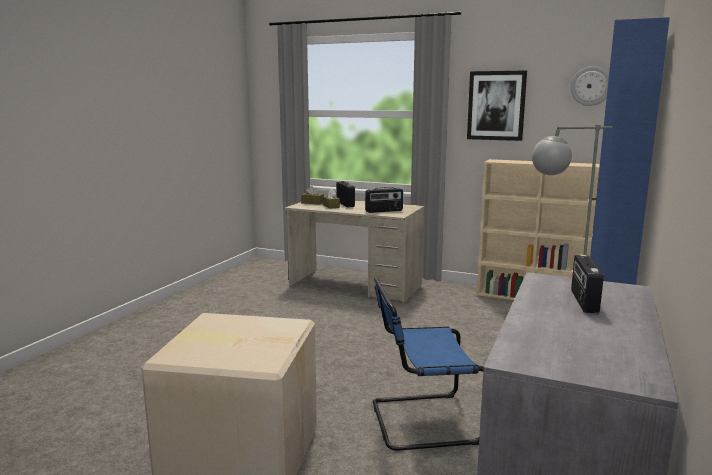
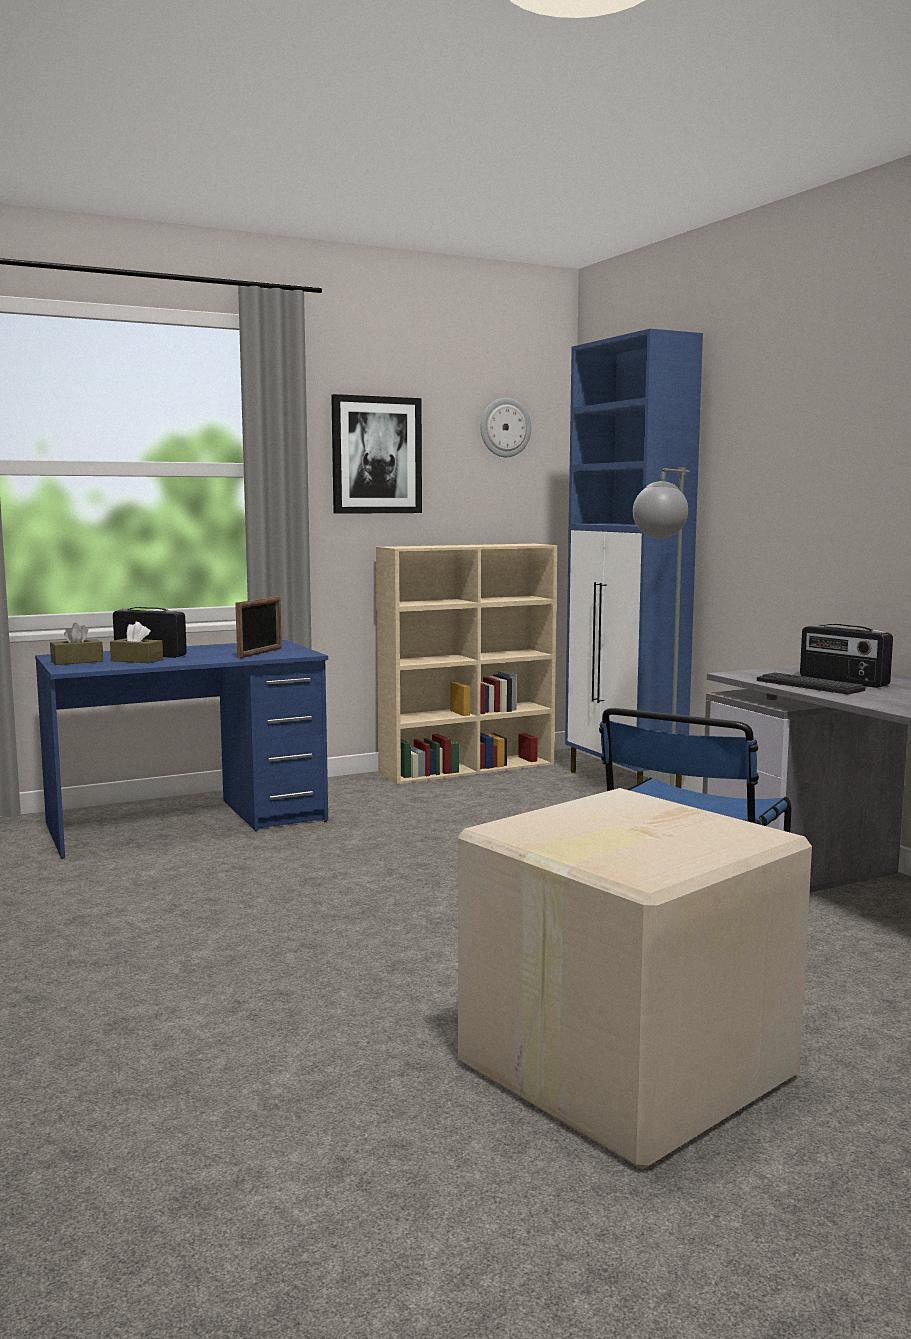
camera: 50 degrees left, 5 degrees down
(355, 285) = (188, 823): beige desk -> blue desk
(384, 211) = (260, 653): radio -> picture frame
(546, 297) = (809, 685): none -> keyboard

